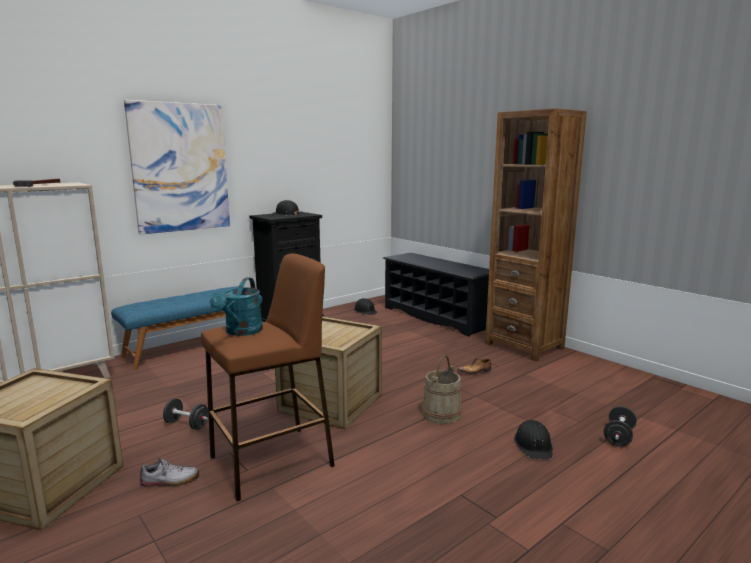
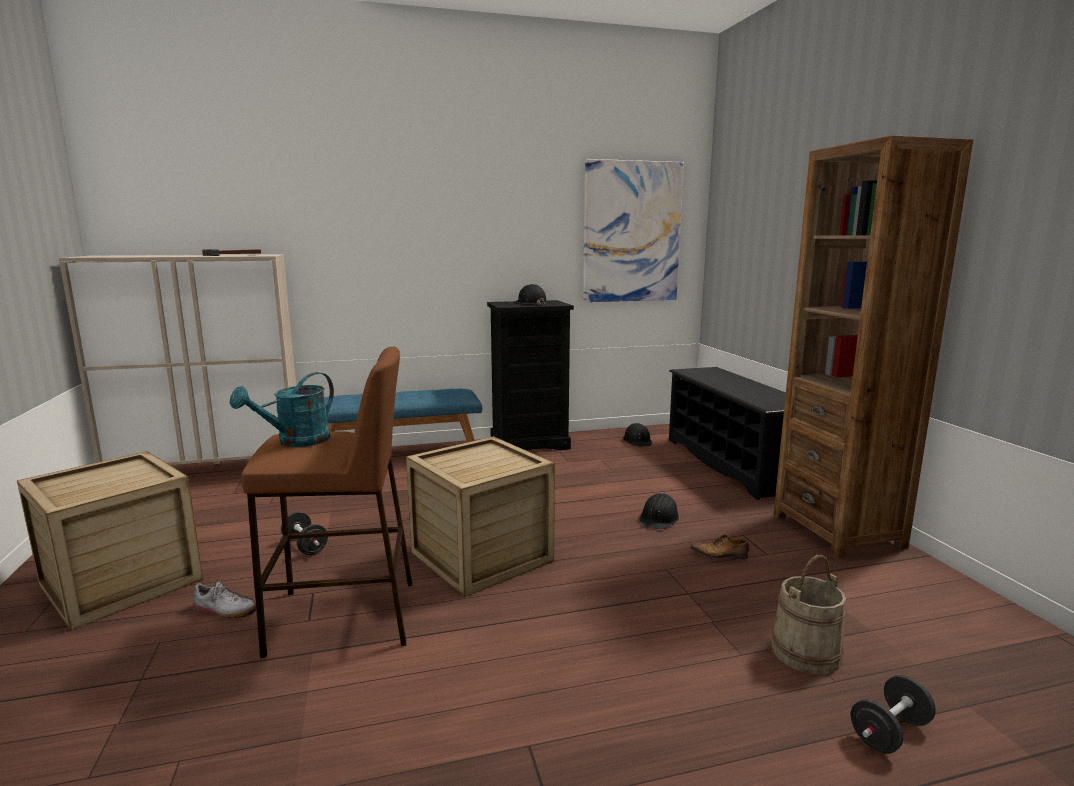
camera: 25 degrees right, 0 degrees up
(180, 168) = (401, 240): picture -> picture (631, 232)
(442, 414) = (612, 610): beige bucket -> beige bucket (806, 653)
(533, 445) = (714, 700): black hard hat -> black hard hat (659, 518)

